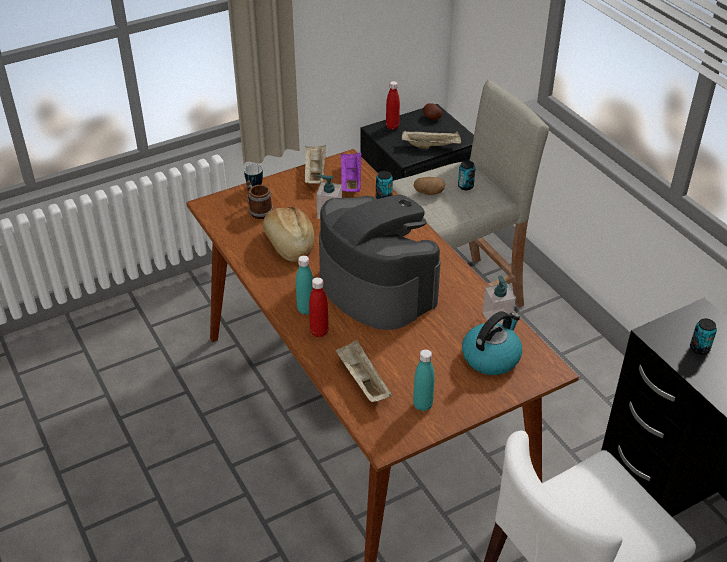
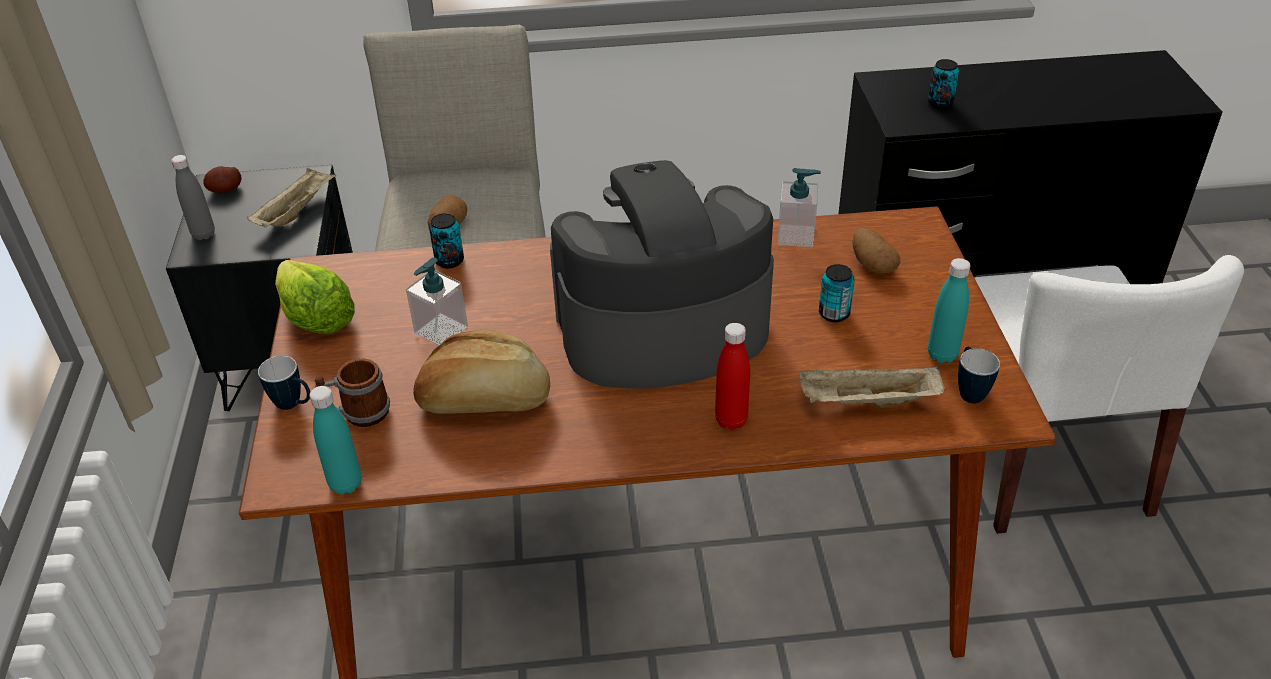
camera: 65 degrees left, 0 degrees up
(306, 309) = (667, 422): turquoise bottle -> turquoise bottle (346, 484)
(315, 173) = (315, 317): beige tray -> lettuce
(350, 181) = (375, 283): purple tray -> none
(392, 126) = (204, 234): red bottle -> grey bottle
(396, 422) = (969, 391): none -> mug
(465, 186) = (463, 190): can -> can (834, 314)
(491, 357) = (871, 264): kettle -> potato

